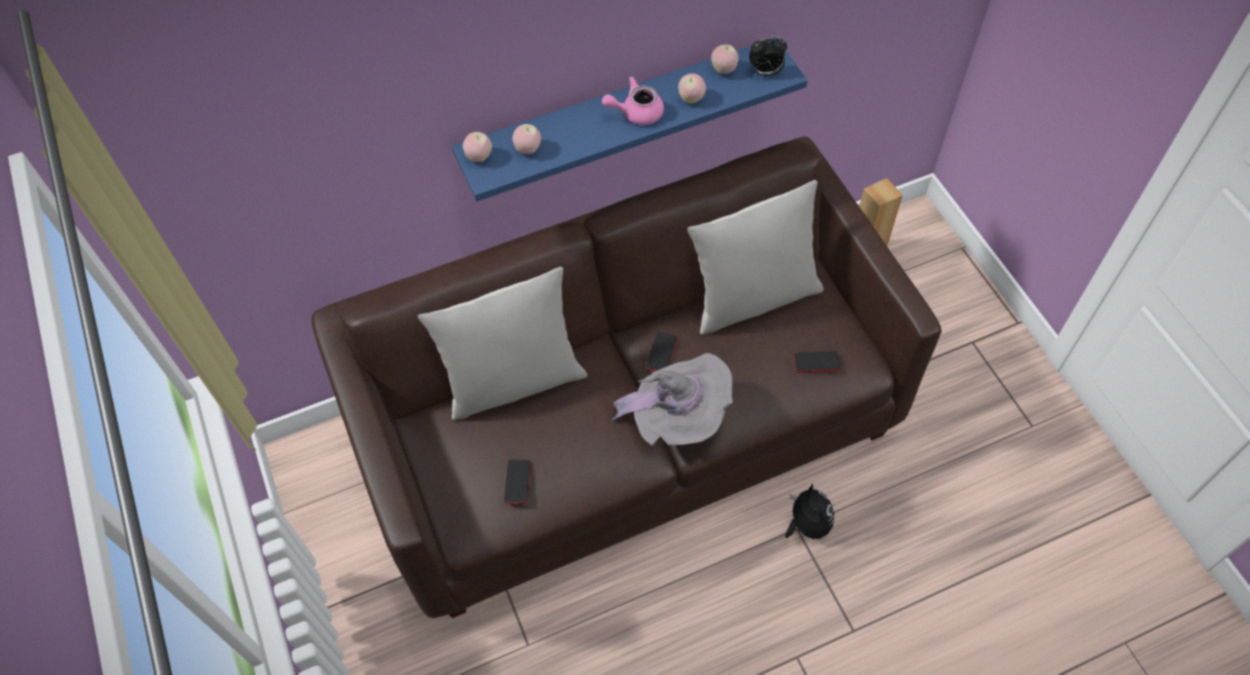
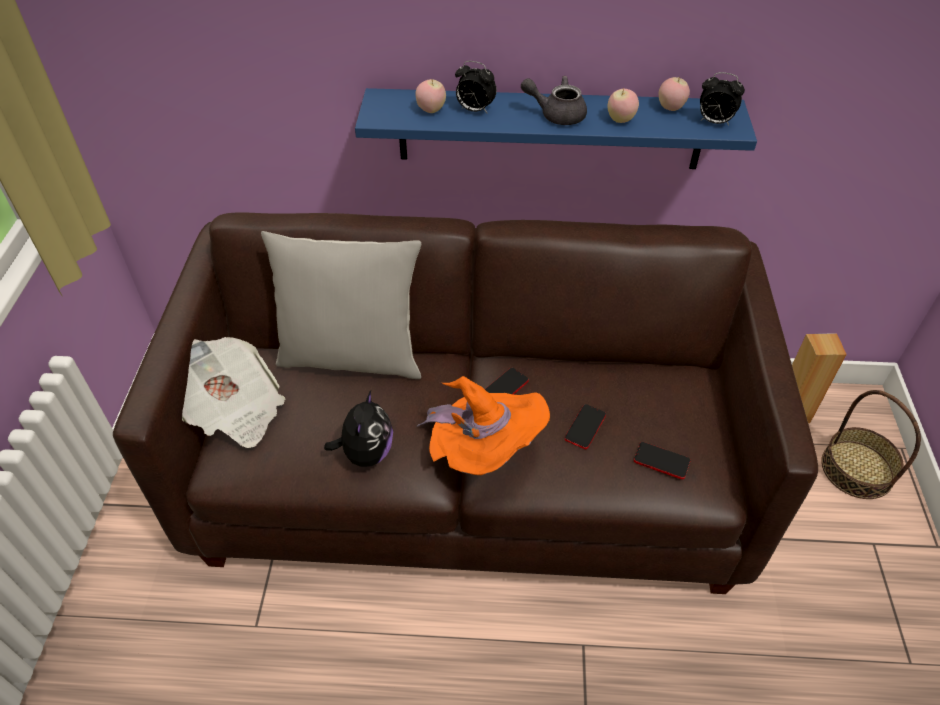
camera: 25 degrees right, 10 degrees down
(444, 476) = (234, 409): none -> newspaper
(479, 157) = (382, 102): apple -> none
(517, 482) = (292, 443): phone -> phone (585, 427)
(565, 135) = (474, 110): none -> alarm clock
(636, 113) = (556, 114): pink teapot -> grey teapot
(678, 417) = (483, 451): grey hat -> orange hat
(753, 298) = (628, 376): grey pillow -> none
(807, 524) = (596, 646): plush toy -> plush toy (366, 453)
(936, 282) = (856, 469): none -> basket

